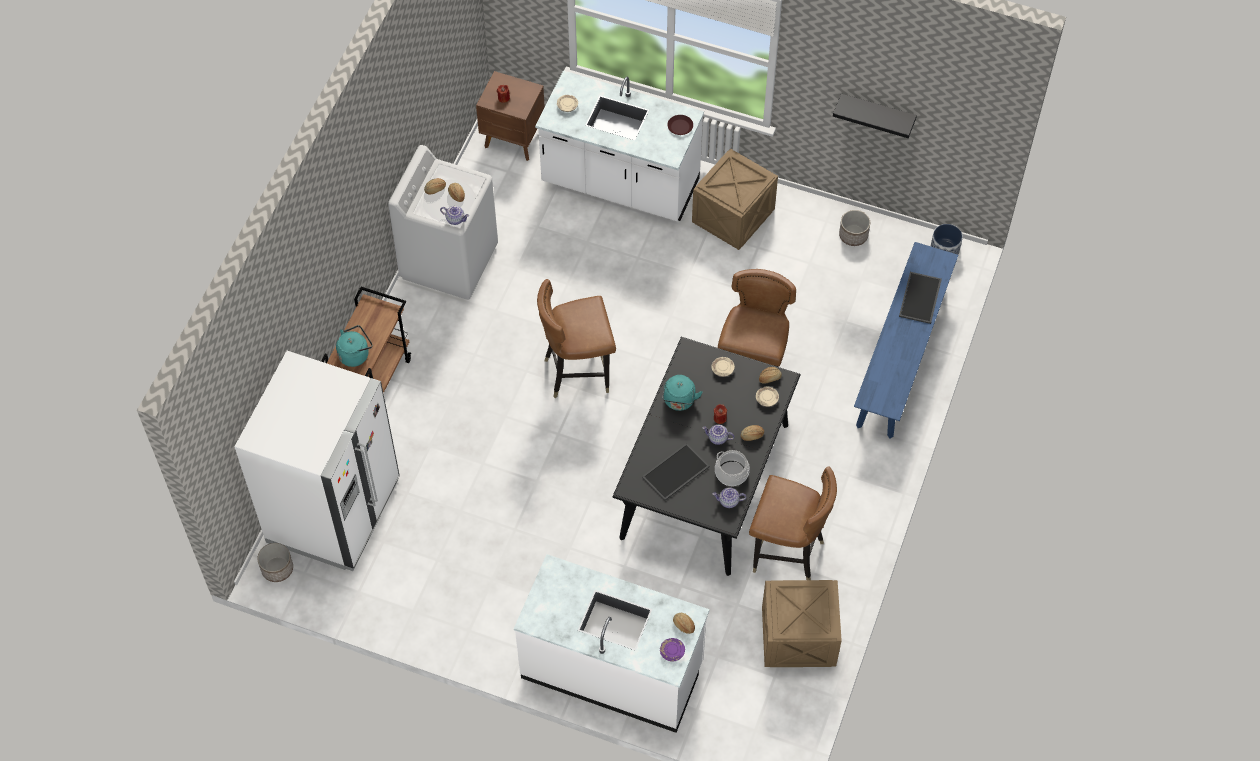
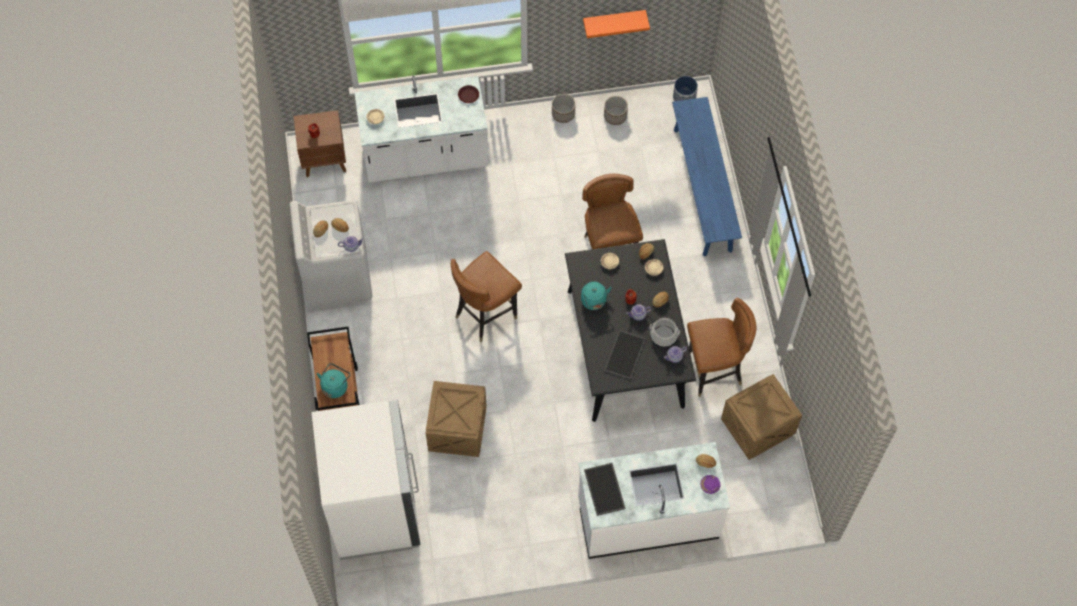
camera: 30 degrees left, 5 degrees up
(277, 569) = (361, 575): planter -> planter (563, 114)
(732, 217) = (522, 143): crate -> crate (457, 429)
(877, 113) = (614, 21): black shelf -> orange shelf
(921, 298) = (702, 141): tray -> tray (605, 489)

